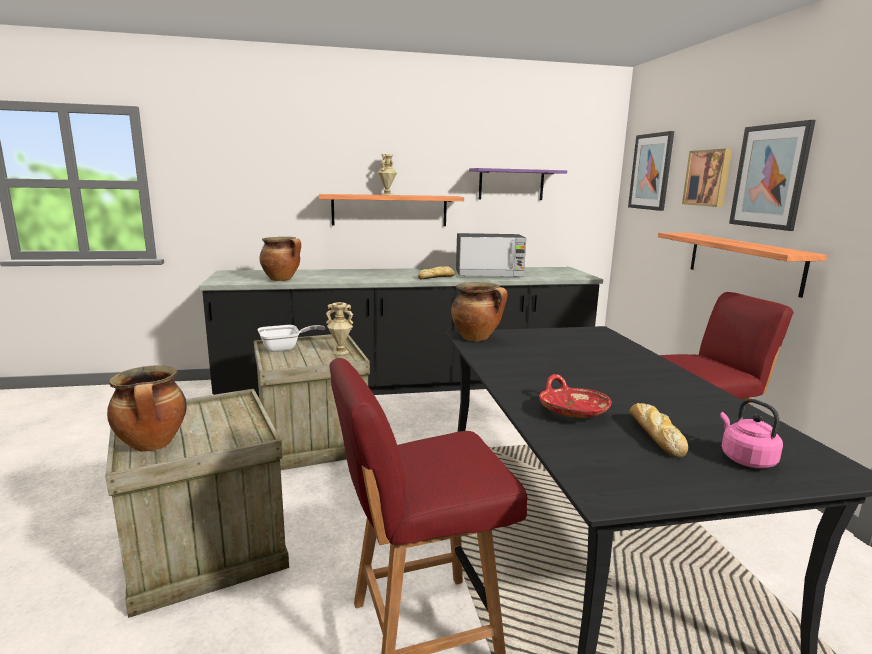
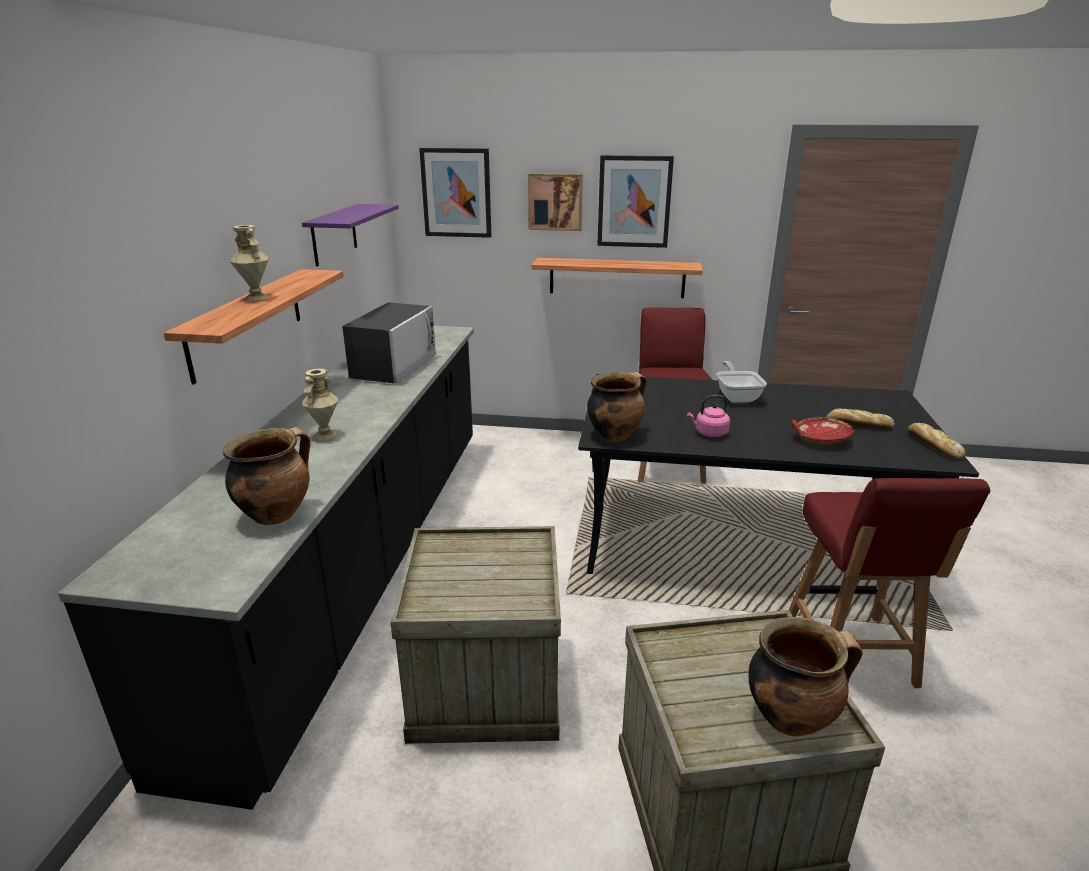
camera: 70 degrees left, 10 degrees up
(285, 348) = (446, 593): frying pan -> frying pan (737, 396)
(340, 352) = (494, 545): beige vase -> beige vase (325, 435)
(437, 277) = (383, 397): bread -> bread (932, 445)
(745, 459) = (887, 412): pink kettle -> pink kettle (709, 433)

